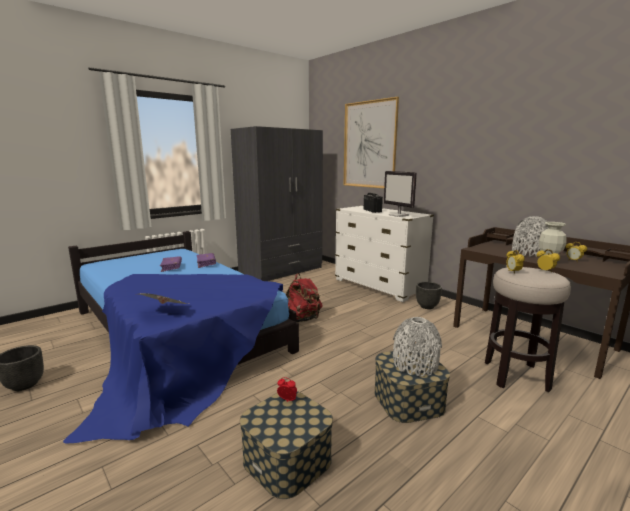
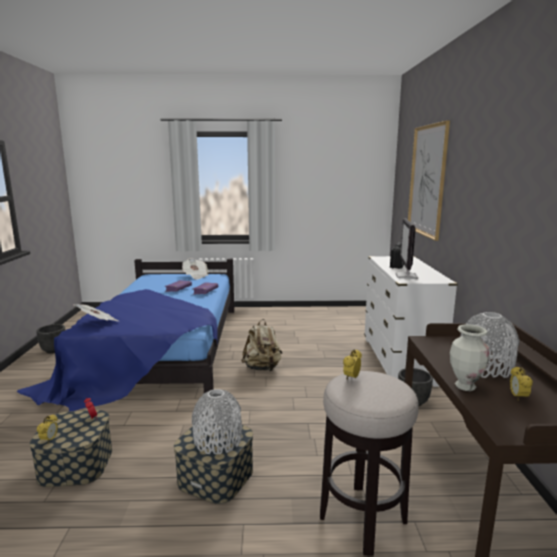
camera: 40 degrees right, 0 degrees up
(159, 254) = (195, 276): none -> newspaper
(281, 270) = (329, 314): grey wardrobe -> none
(301, 320) = (262, 368): red backpack -> beige backpack
(545, 271) = (396, 391): alarm clock -> alarm clock (49, 440)

